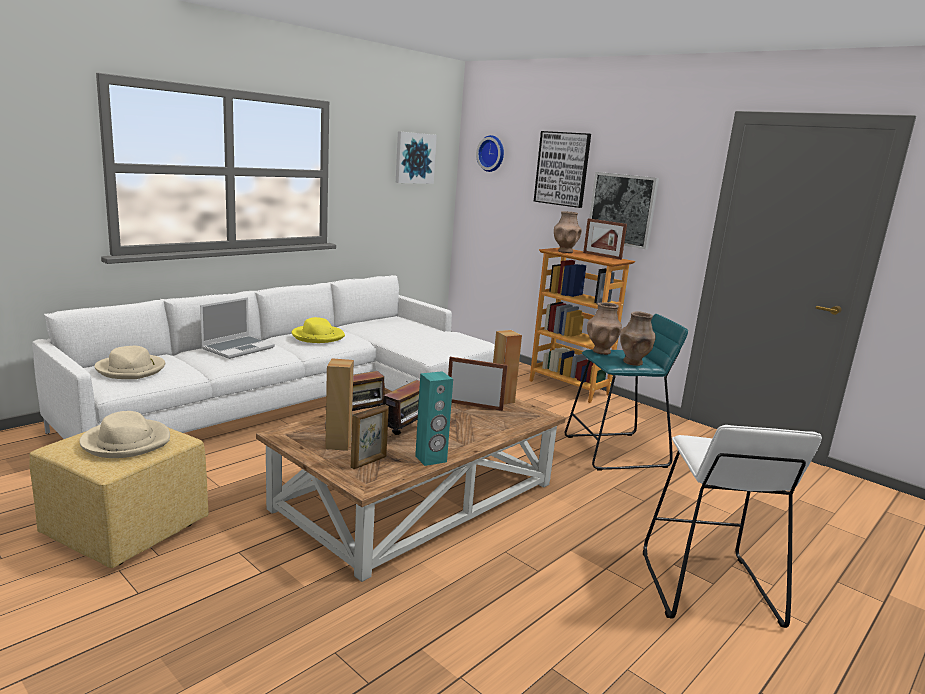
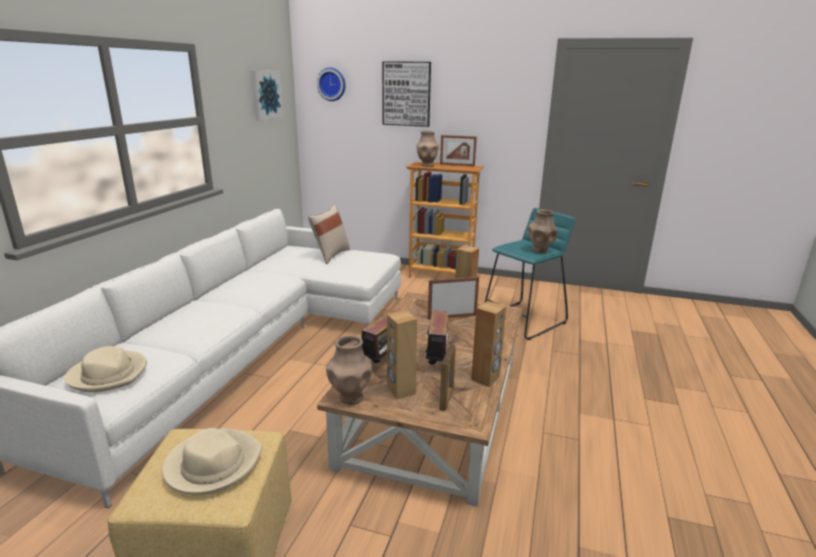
camera: 25 degrees left, 5 degrees up
(238, 348) = (193, 316): laptop -> none
(317, 336) = (252, 284): yellow hat -> none
(423, 330) = (330, 255): none -> beige pillow
(431, 459) = (486, 378): turquoise speaker -> brown speaker
(601, 351) = (508, 246): brown vase -> brown vase (351, 397)
(622, 209) = (467, 125): picture -> none
(706, 587) = (678, 408): white stool -> none

